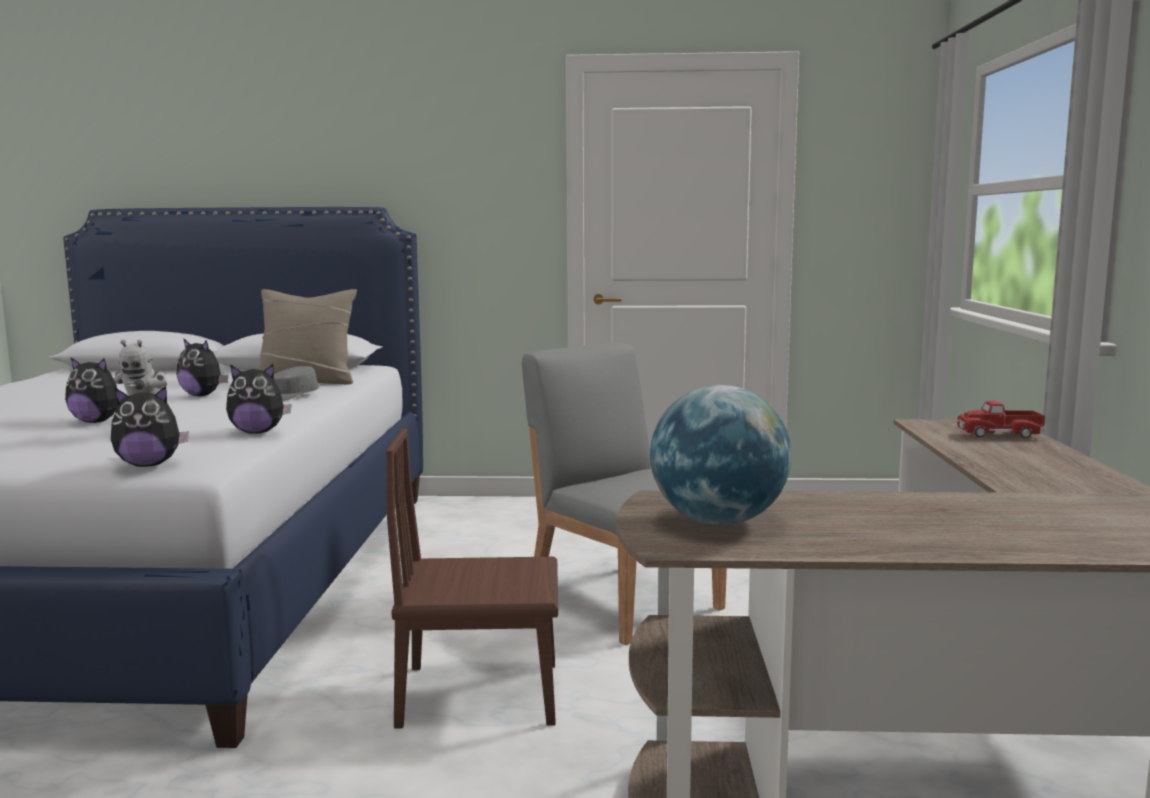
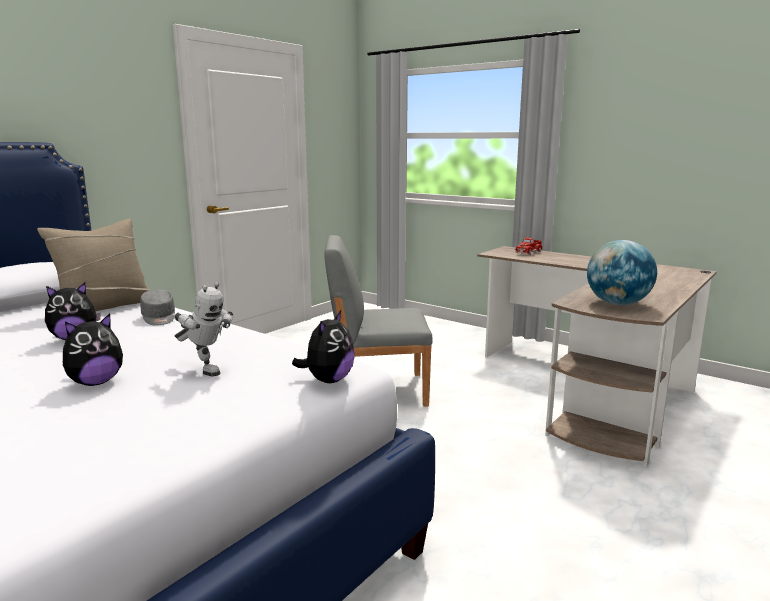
camera: 55 degrees left, 5 degrees up
(258, 432) = (275, 341): plush toy -> none
(480, 694) = (439, 457): brown chair -> none

